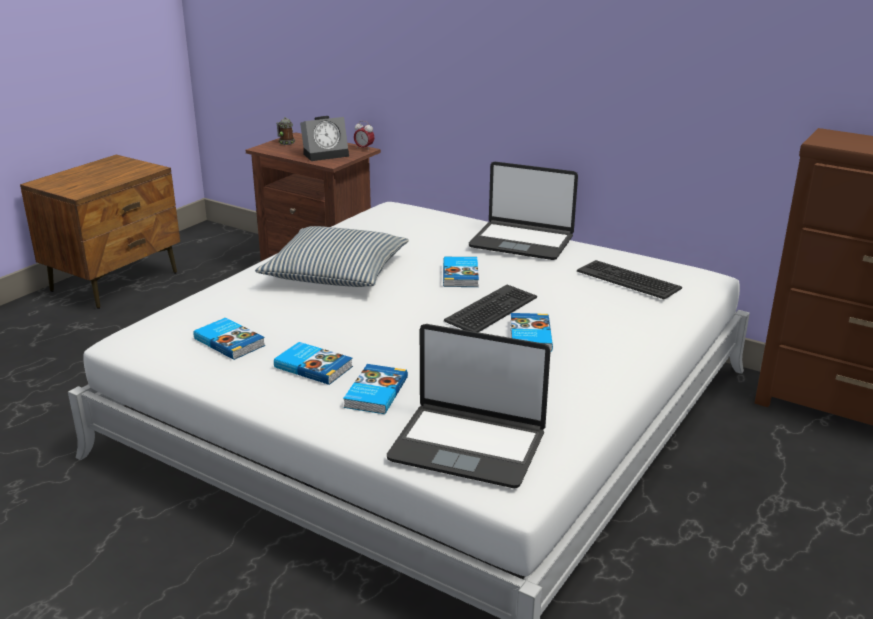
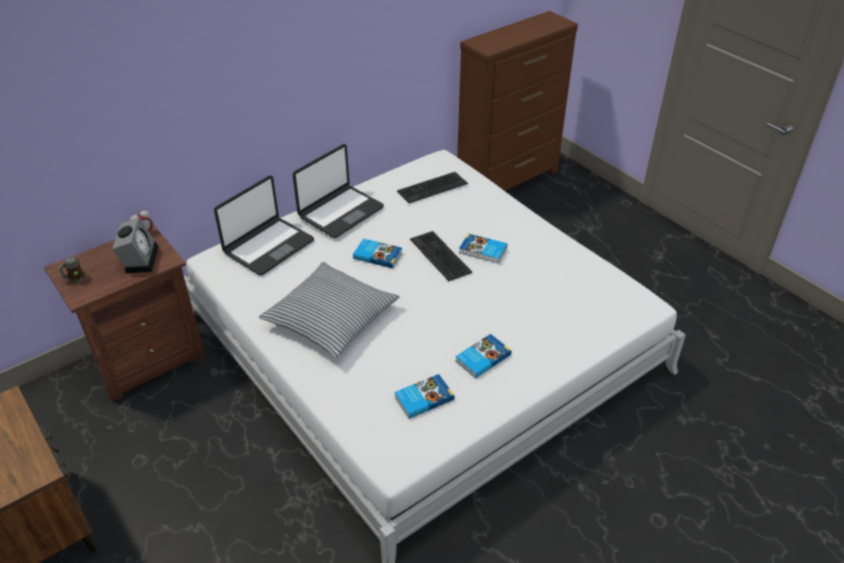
camera: 70 degrees left, 15 degrees up
(374, 392) = (528, 335): book -> none
(468, 446) = (600, 310): laptop -> laptop (268, 246)

